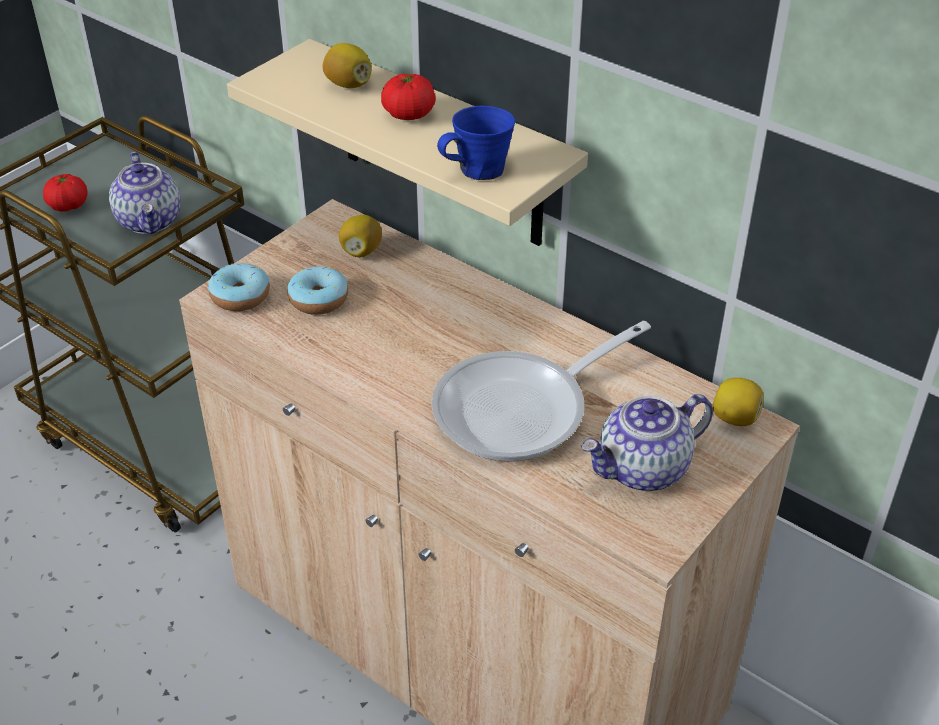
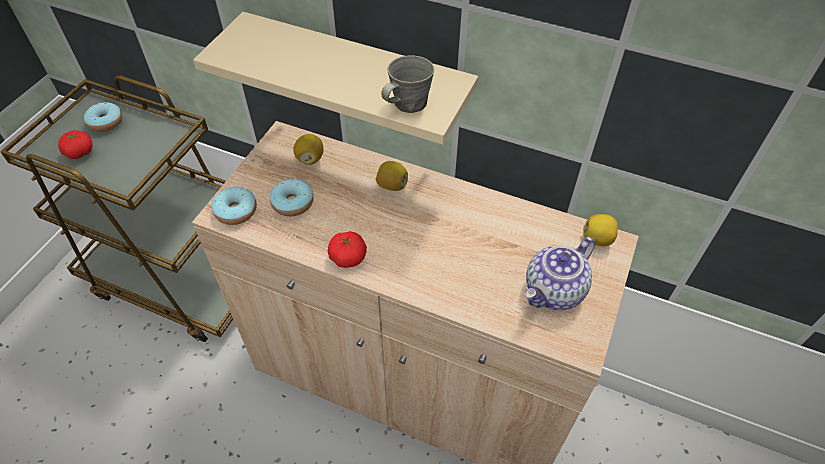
camera: 15 degrees left, 10 degrees up
(113, 175) = (106, 122): none -> donut
(150, 221) = (145, 154): teapot -> none
(348, 84) = (286, 46): lemon -> lemon (392, 185)
(409, 114) = (340, 64): tomato -> tomato (348, 257)
(478, 171) = (408, 104): blue mug -> grey mug
(522, 410) = (460, 262): frying pan -> none

